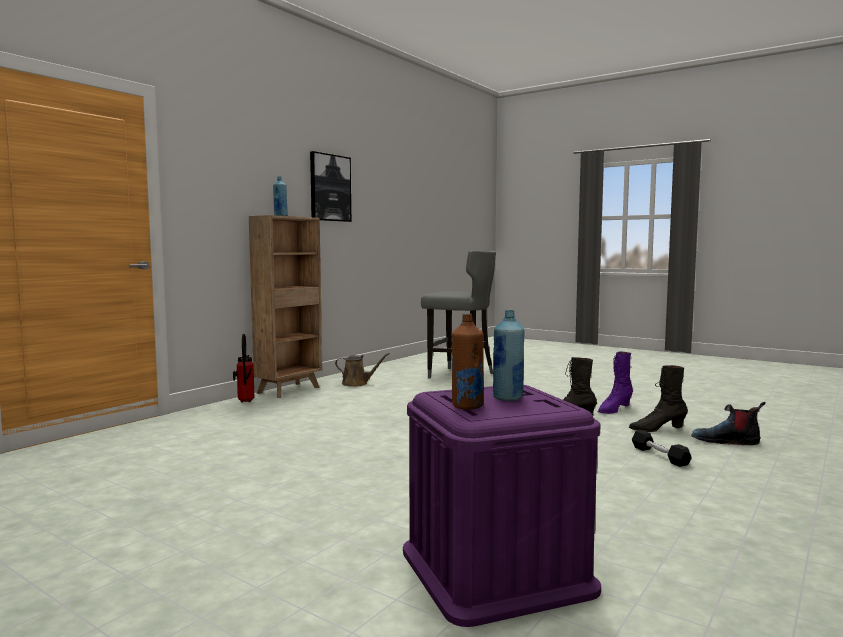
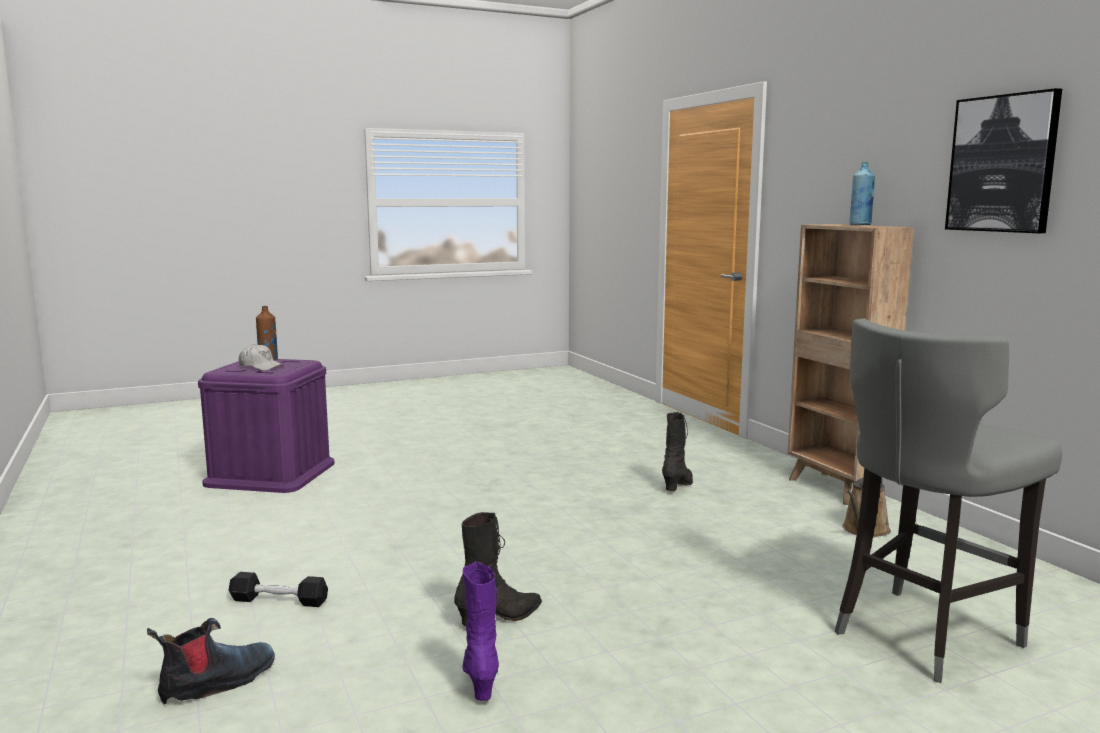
camera: 120 degrees right, 5 degrees up
(244, 402) = (777, 464): fire extinguisher -> none
(507, 398) = (260, 366): blue bottle -> white cap
(657, 429) = (344, 656): black boot -> black boot (678, 485)

